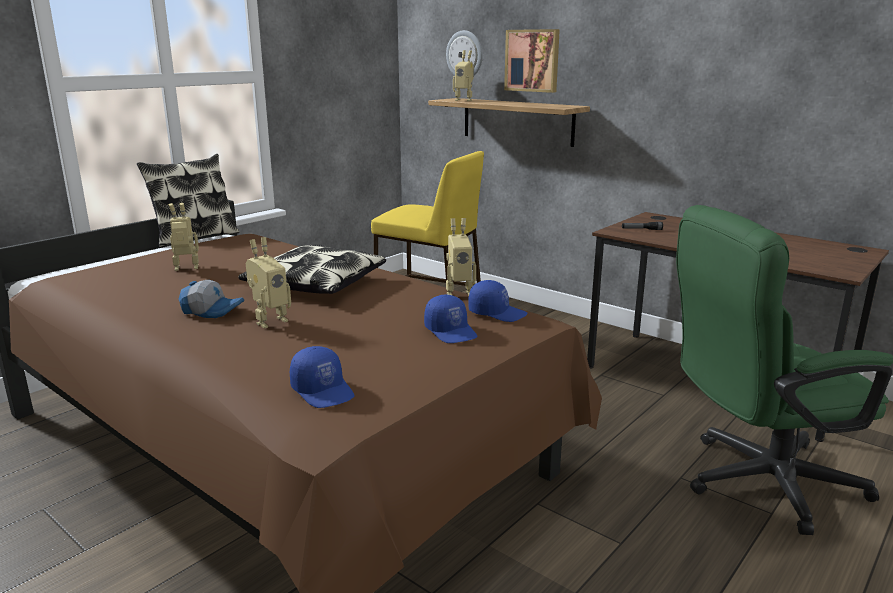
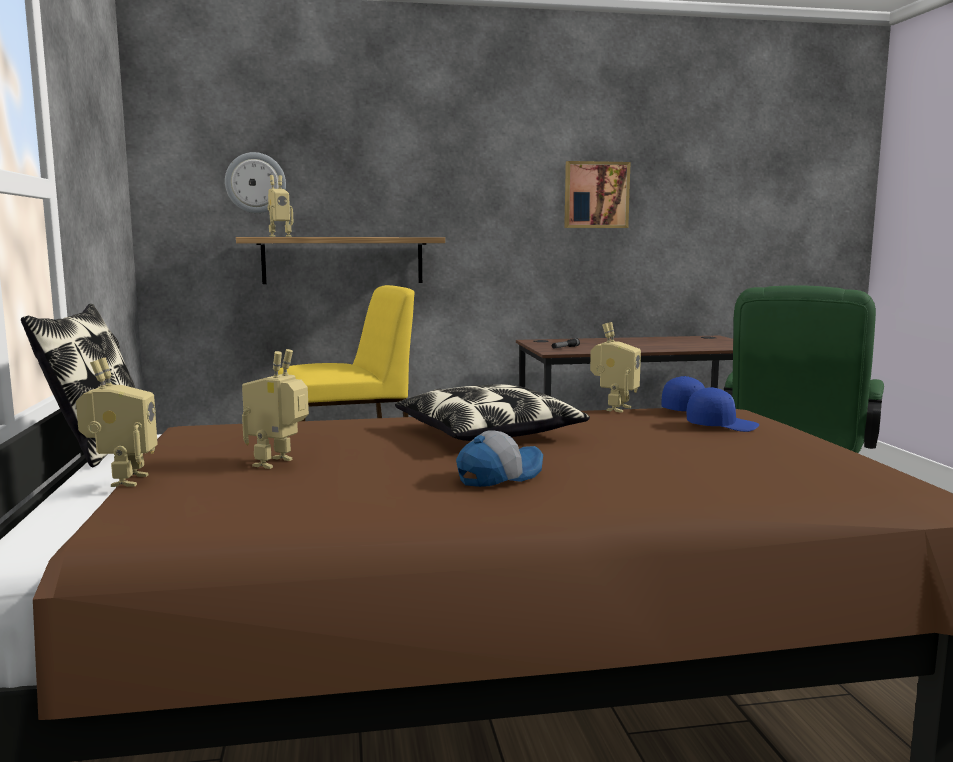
camera: 50 degrees left, 10 degrees down
(269, 321) = (584, 463): toy robot -> toy robot (122, 480)
(323, 391) = (827, 478): blue cap -> none
(532, 60) = (360, 189): picture -> picture (596, 195)

